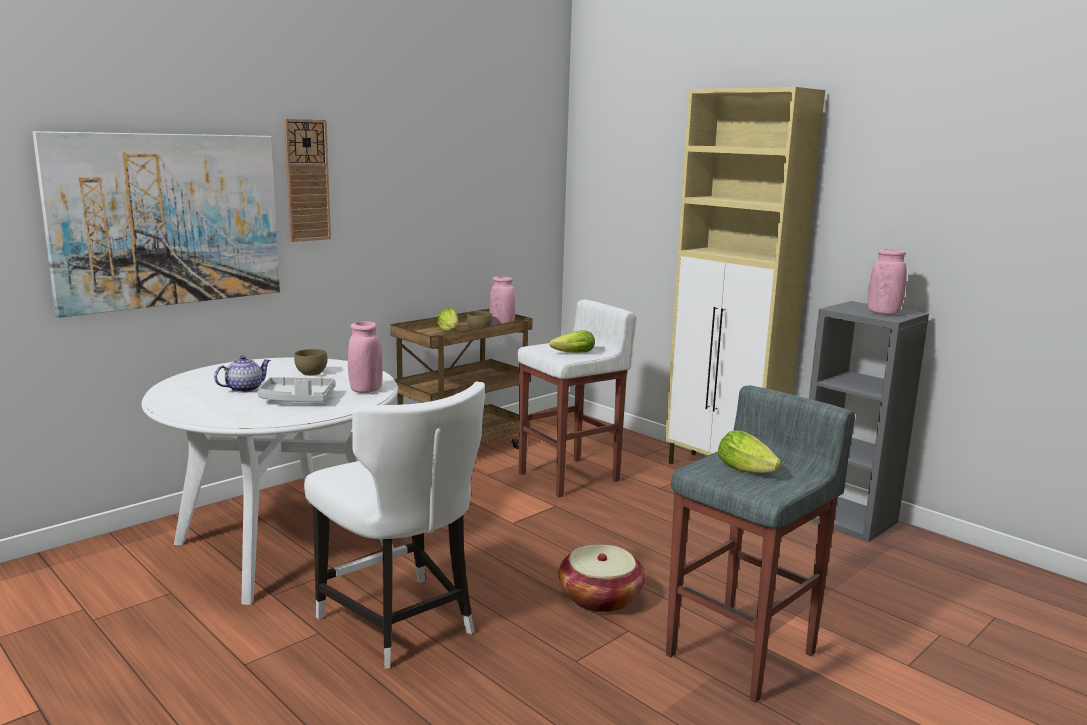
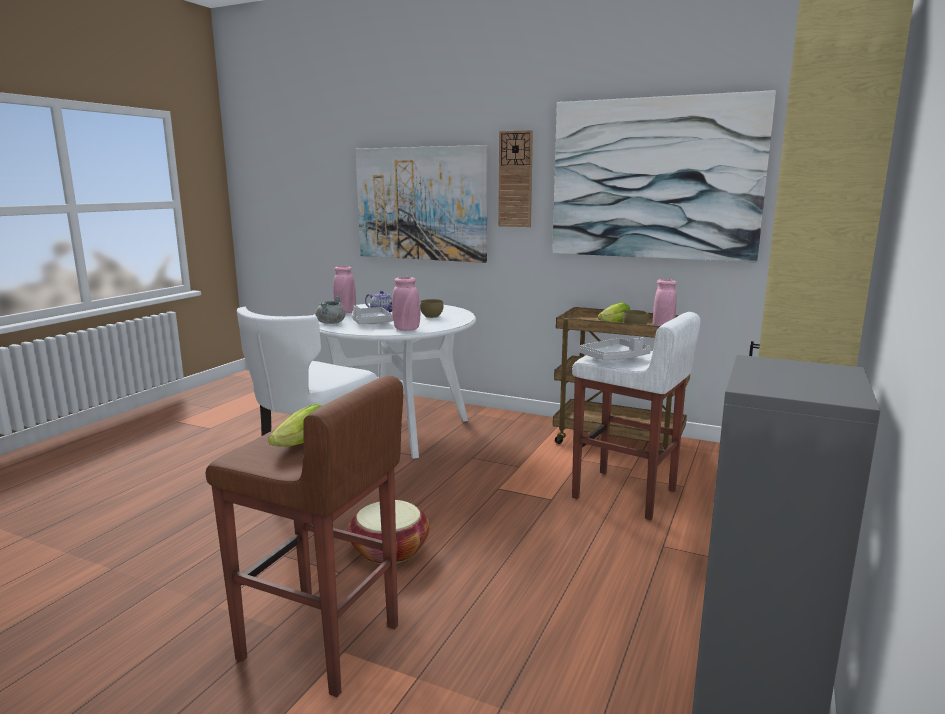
camera: 70 degrees right, 0 degrees up
(259, 416) = (331, 323): none -> grey cooking pot
(445, 178) = (654, 179): none -> picture
(571, 353) = (614, 358): lettuce -> grey tray
(743, 653) = (320, 644): grey stool -> brown stool
(883, 313) = (788, 382): pink vase -> pink vase (346, 312)

